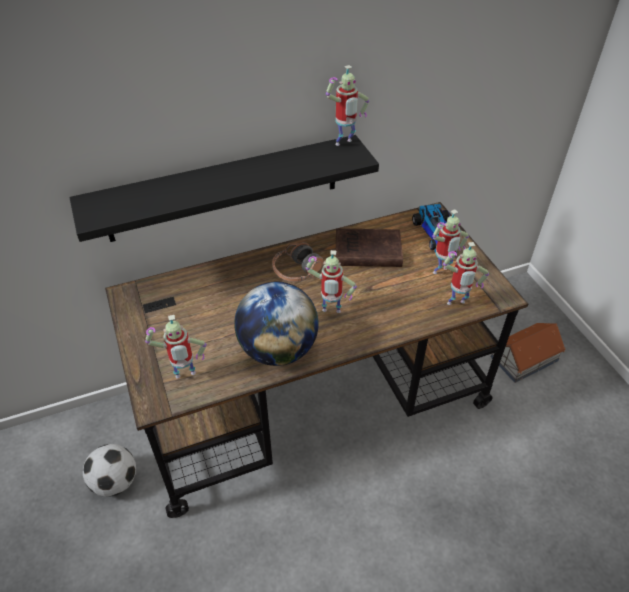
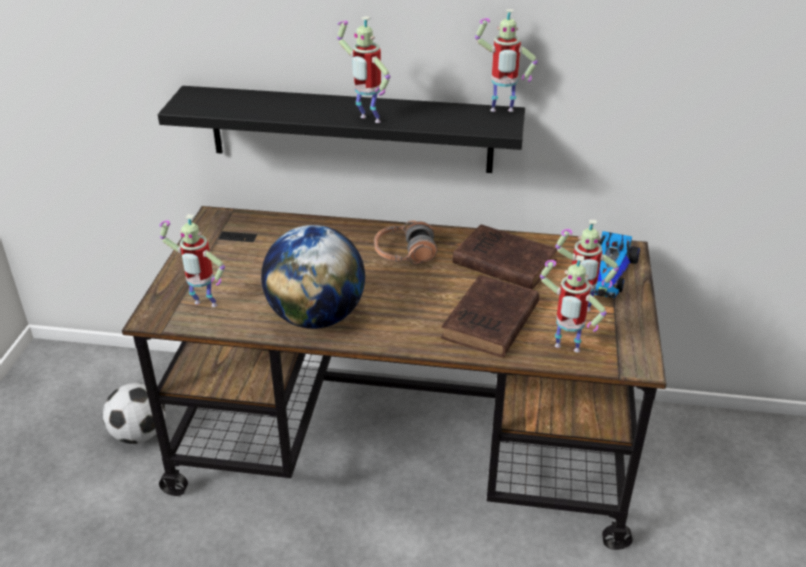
camera: 30 degrees right, 10 degrees down
(330, 312) = (405, 304): toy robot -> toy robot (367, 120)
(395, 304) = (489, 323): none -> brown book
(525, 358) = (724, 519): toy house -> none

